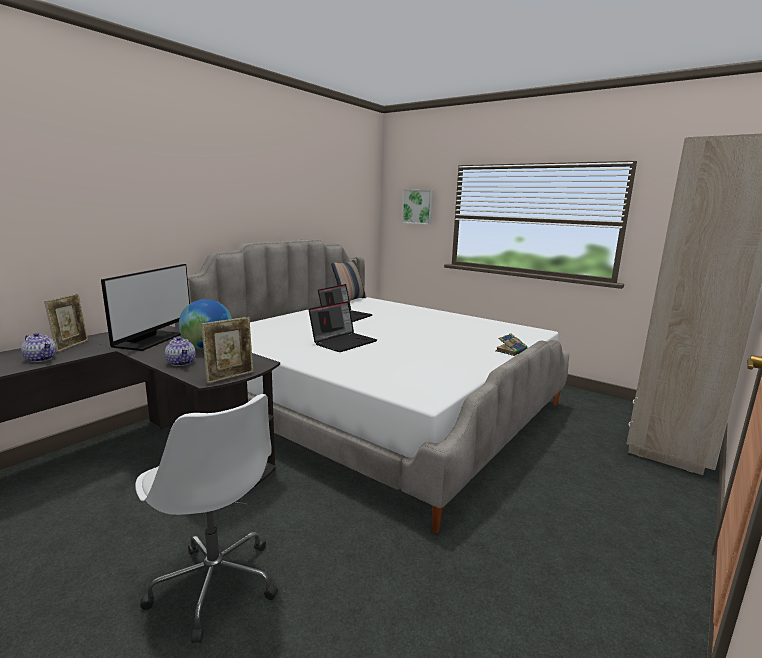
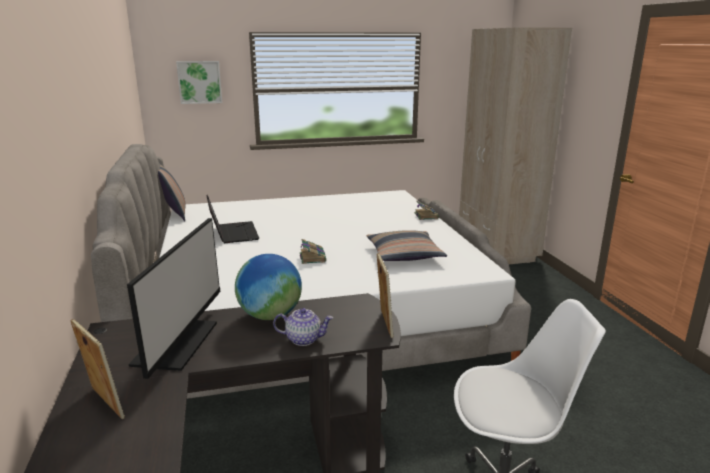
camera: 50 degrees left, 5 degrees up
(41, 359) = (137, 435): teapot -> none
(149, 340) = (178, 343): monitor -> monitor turned 45 degrees clockwise
(343, 342) = (312, 257): laptop -> book
(403, 363) = (404, 255): none -> pillow

